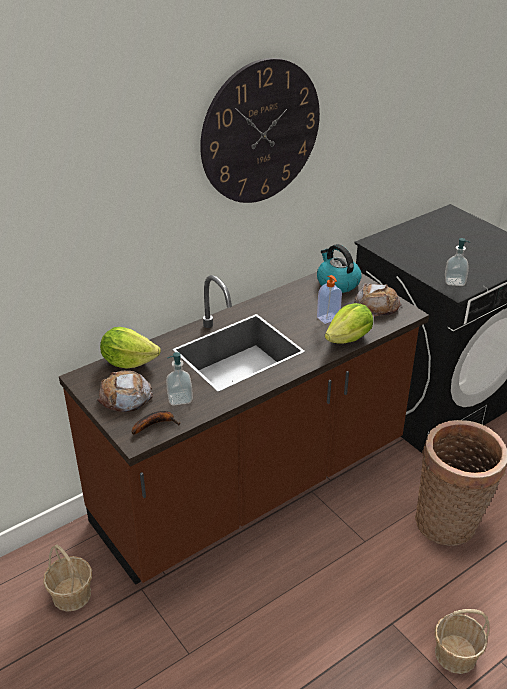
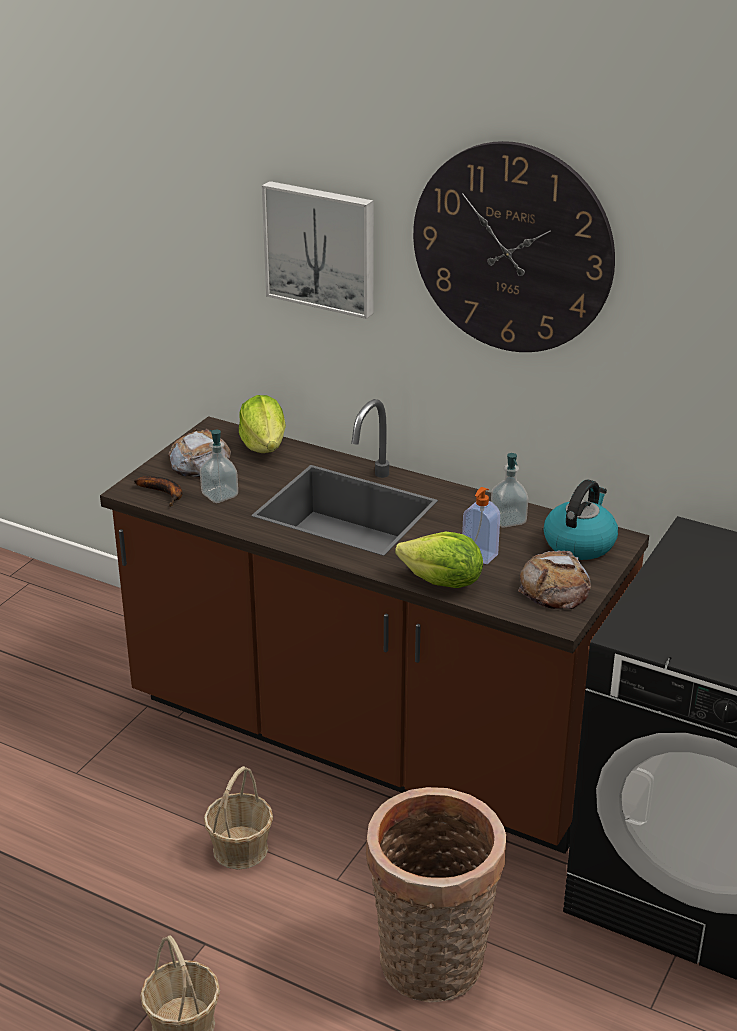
camera: 65 degrees right, 5 degrees down
(72, 594) = (114, 659): basket -> basket (241, 849)
(133, 196) = (321, 247): none -> picture
(454, 281) = (652, 627): soap dispenser -> soap dispenser (508, 520)

